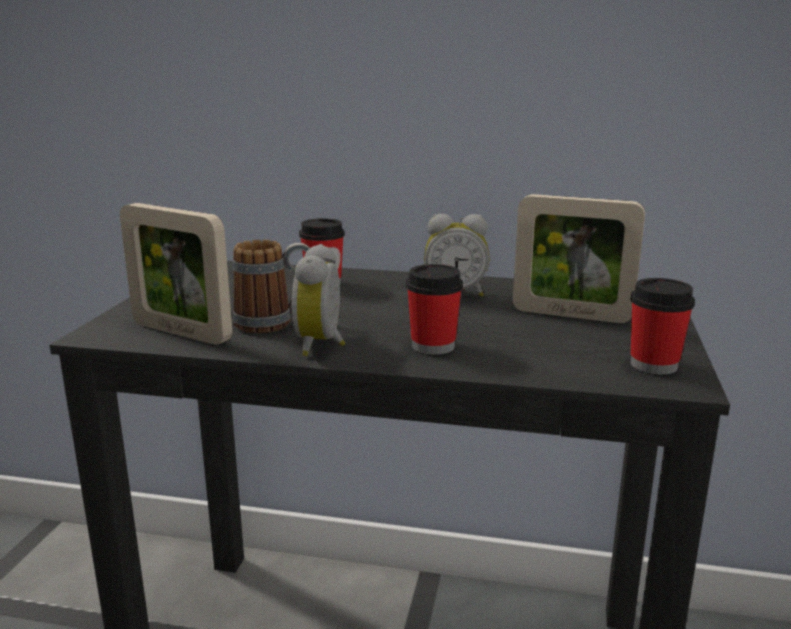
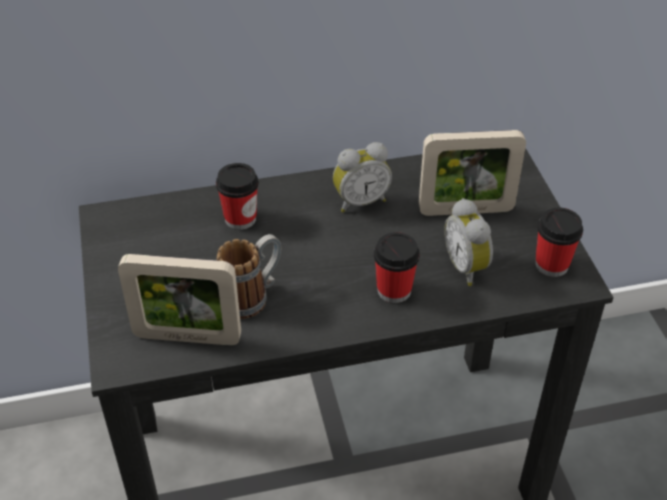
camera: 25 degrees left, 25 degrees up
(323, 345) = (313, 317): alarm clock -> alarm clock (468, 267)

